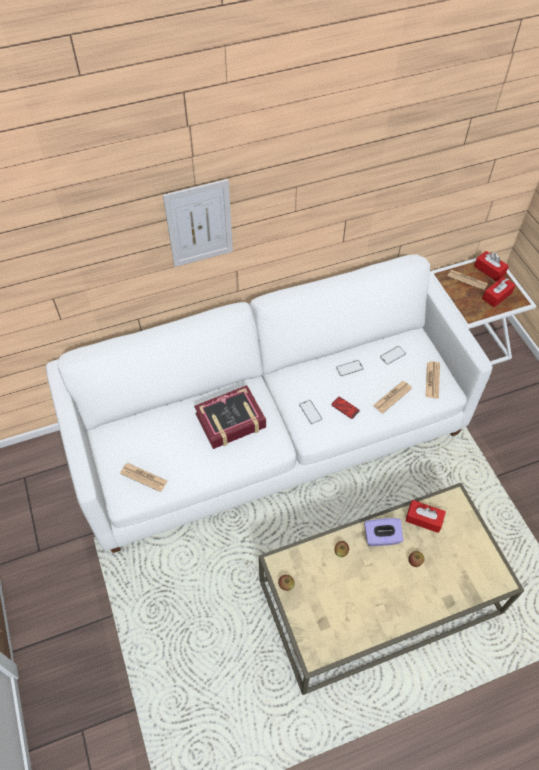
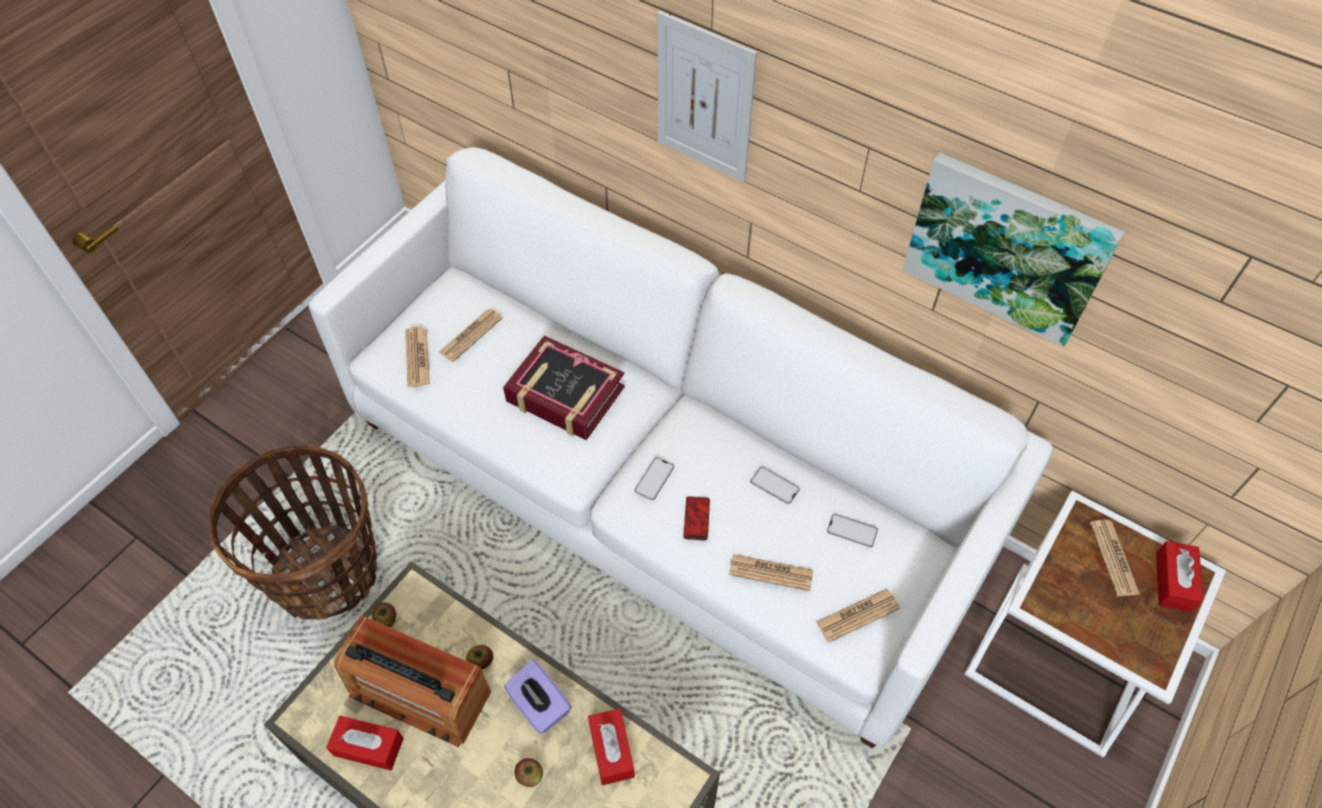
camera: 55 degrees right, 0 degrees up
(153, 443) = (471, 335): none -> newspaper
(195, 625) = (326, 573): none -> basket
(339, 590) = (419, 693): none -> radio
(374, 185) = (1007, 247): none -> picture
(497, 296) = (1126, 623): red tissue box -> red tissue box (368, 747)

